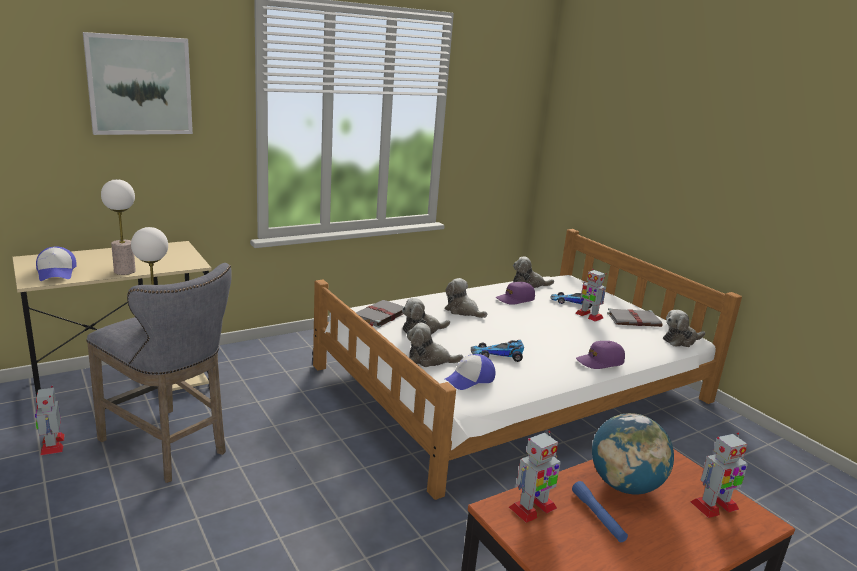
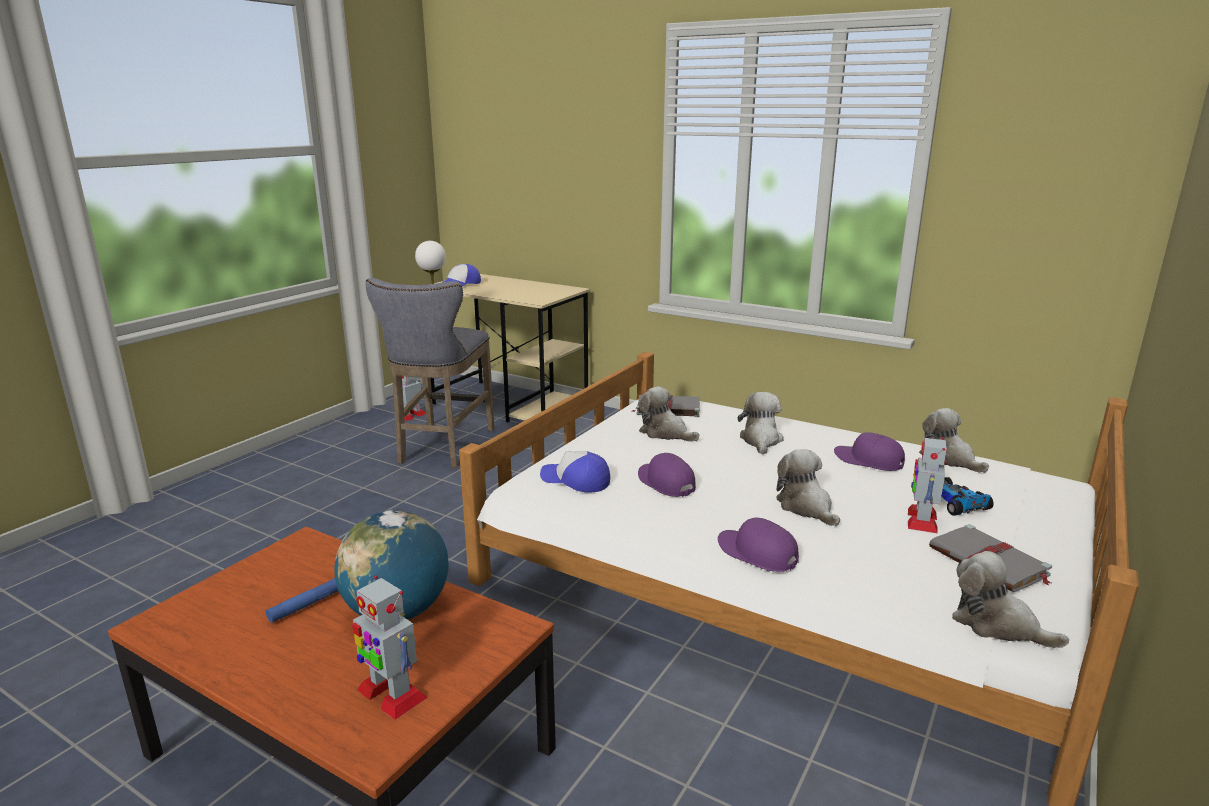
camera: 65 degrees right, 0 degrees up
(125, 271) = (490, 293): table lamp -> none
(140, 85) = (563, 130): picture -> none
(429, 359) = (596, 452): plush toy -> plush toy (806, 507)
(498, 355) = (665, 483): toy car -> purple cap
(532, 508) = (315, 559): toy robot -> none

